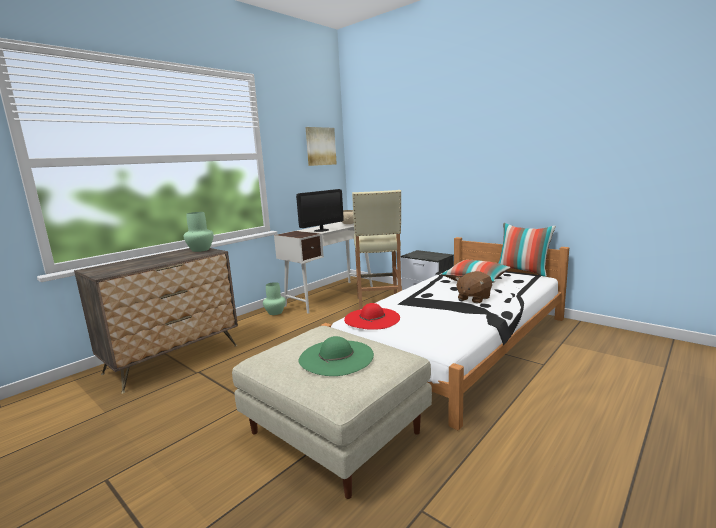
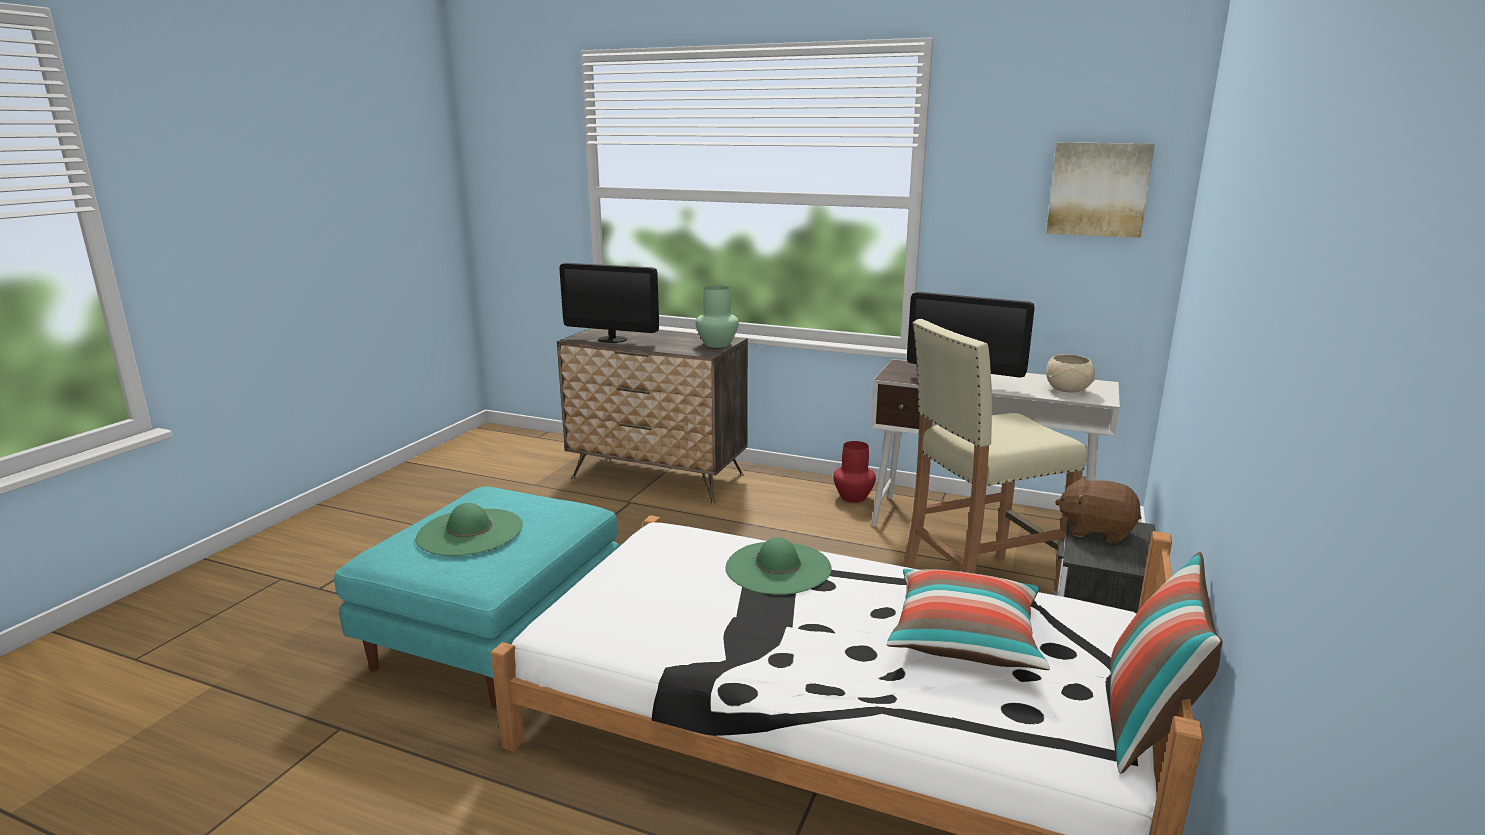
camera: 70 degrees right, 5 degrees up
(132, 267) = (612, 339): none -> monitor
(275, 312) = (854, 497): green vase -> red vase
(337, 433) = (494, 636): beige ottoman -> turquoise ottoman
(372, 318) = (666, 546): red hat -> none
(409, 300) = (778, 568): none -> green hat
(473, 298) = (820, 641): brown plush toy -> brown plush toy (1096, 531)

